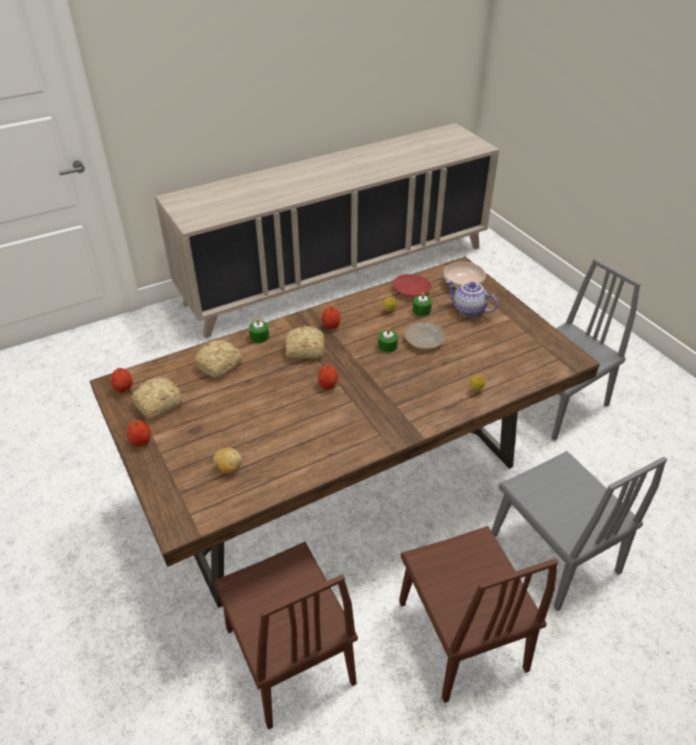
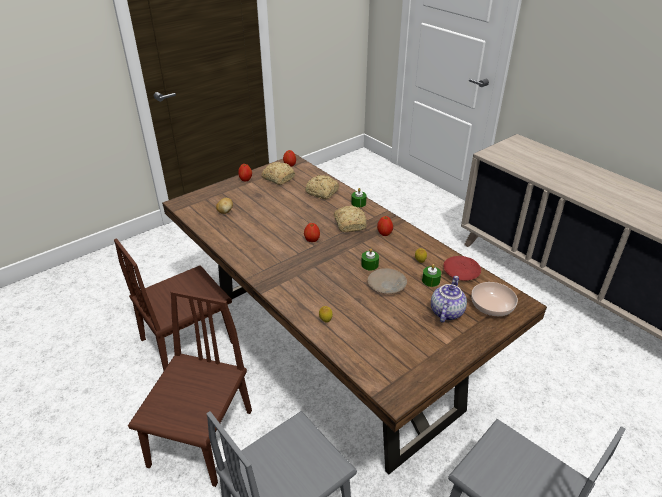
camera: 80 degrees right, 5 degrees down
(461, 634) = (201, 438): brown chair -> brown chair turned 135 degrees clockwise

